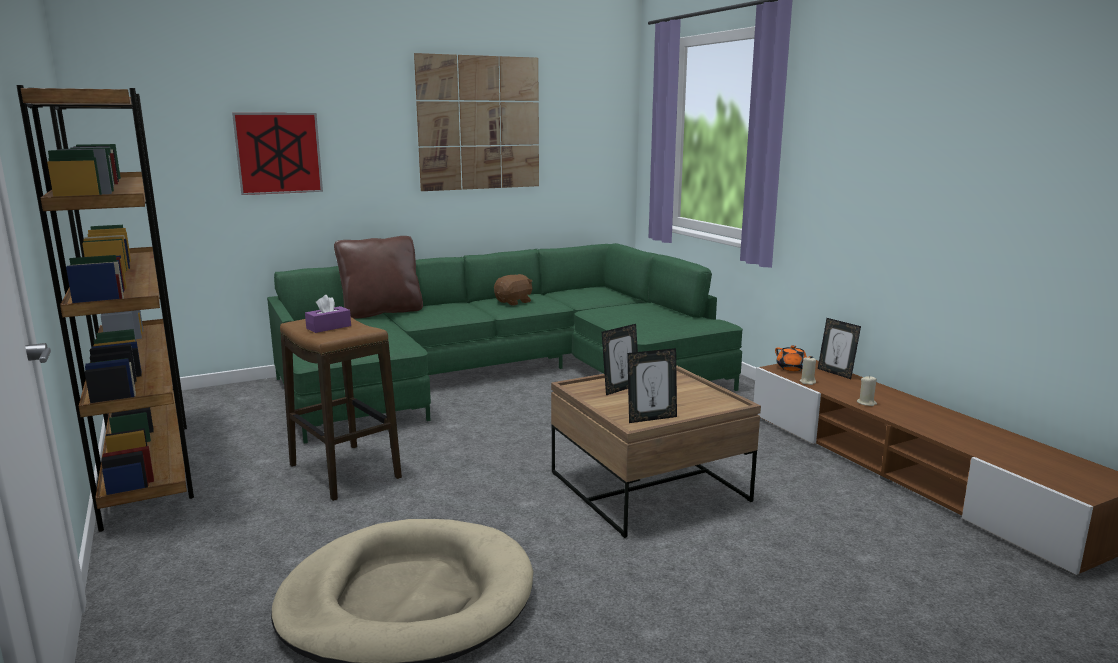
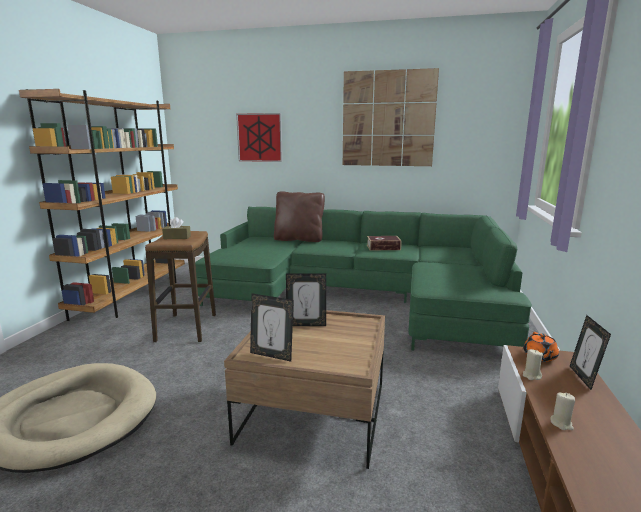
camera: 40 degrees right, 0 degrees up
(328, 327) = (177, 237): purple tissue box -> brown tissue box
(514, 302) = (383, 247): brown plush toy -> book

